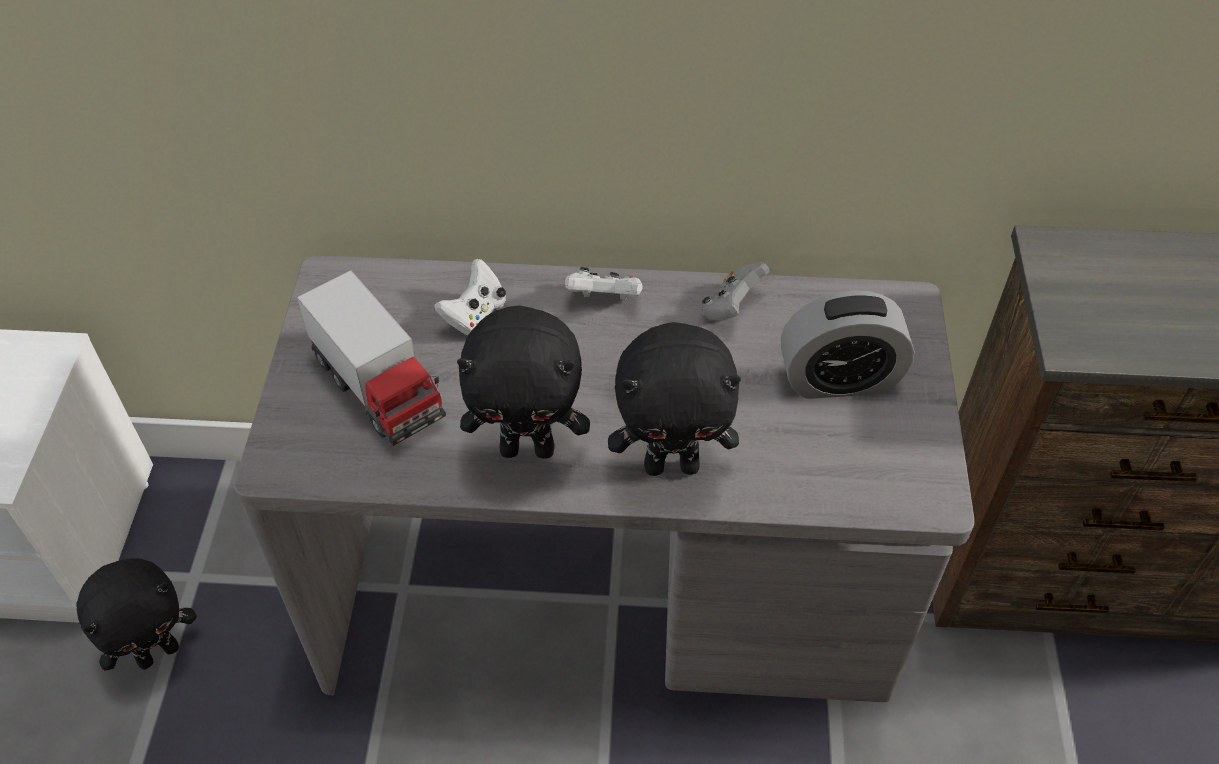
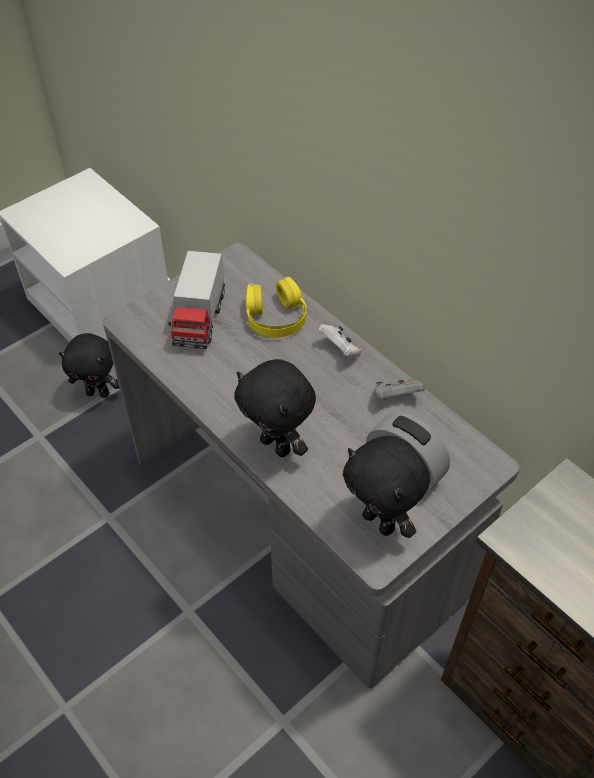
camera: 45 degrees right, 0 degrees up
(475, 315) = (275, 316): white game controller -> yellow headphones
(528, 448) = (227, 390): black plush toy -> black plush toy (380, 522)

